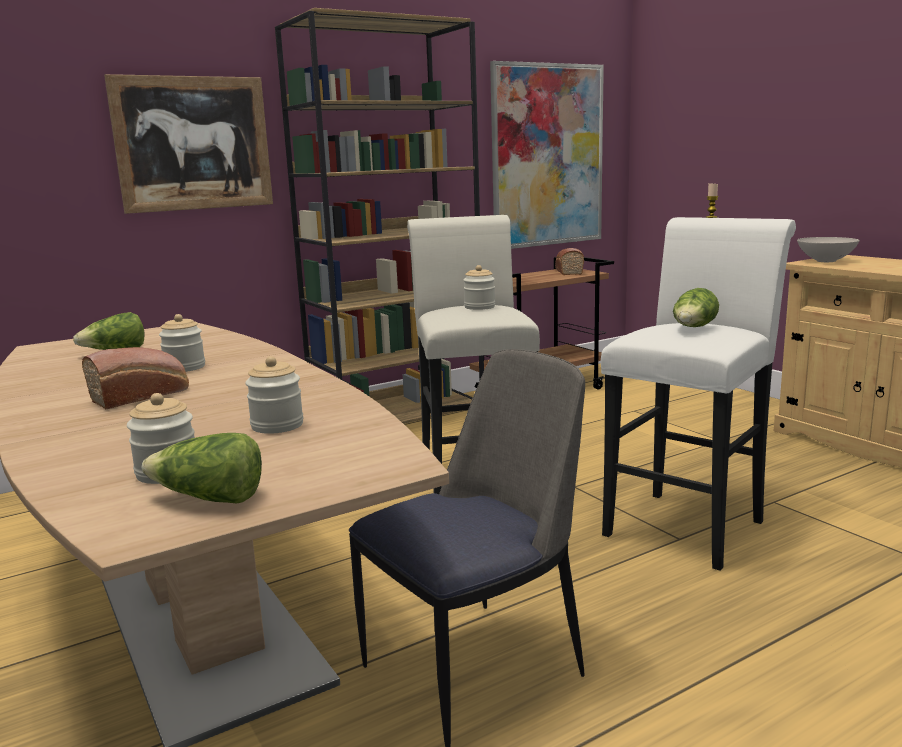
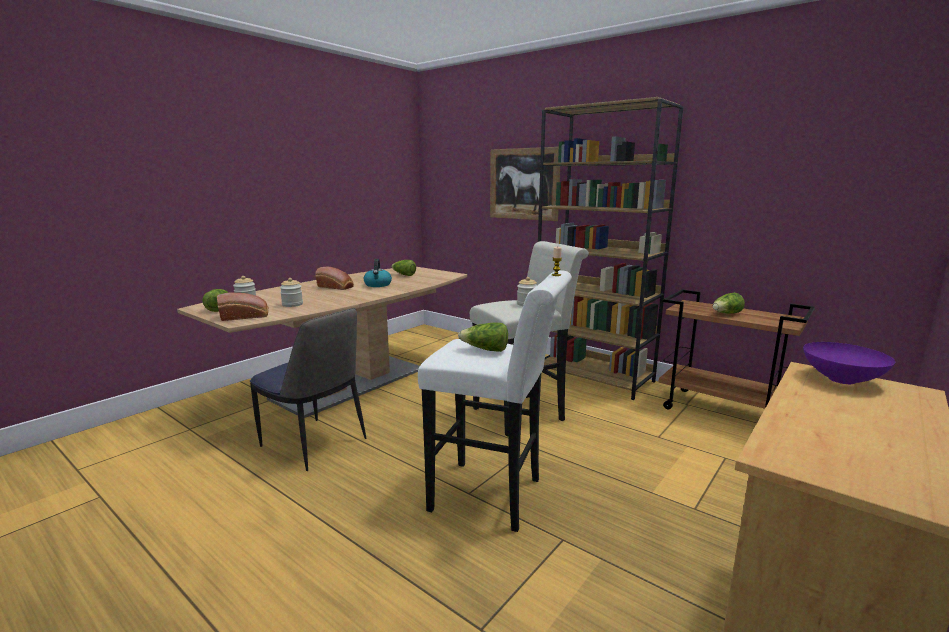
camera: 70 degrees right, 0 degrees up
(185, 367) = (378, 285): jar -> kettle
(540, 278) = (726, 314): none -> lettuce
(548, 156) = (808, 206): picture -> none
(568, 272) = (776, 318): bread -> bread (246, 316)
(826, 261) = (841, 380): white bowl -> purple bowl

